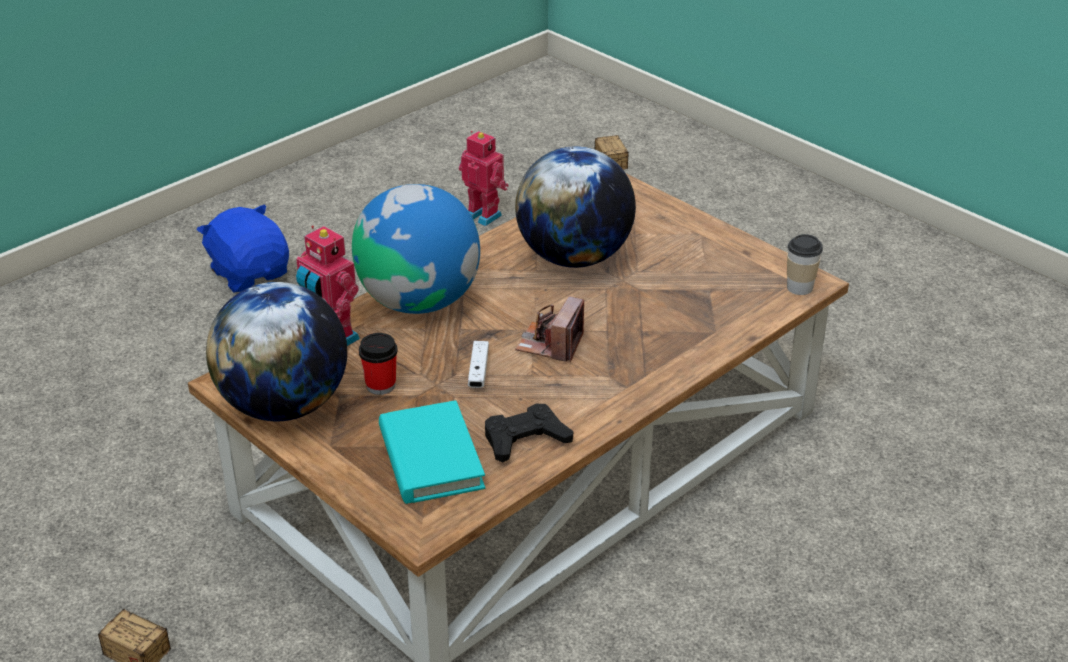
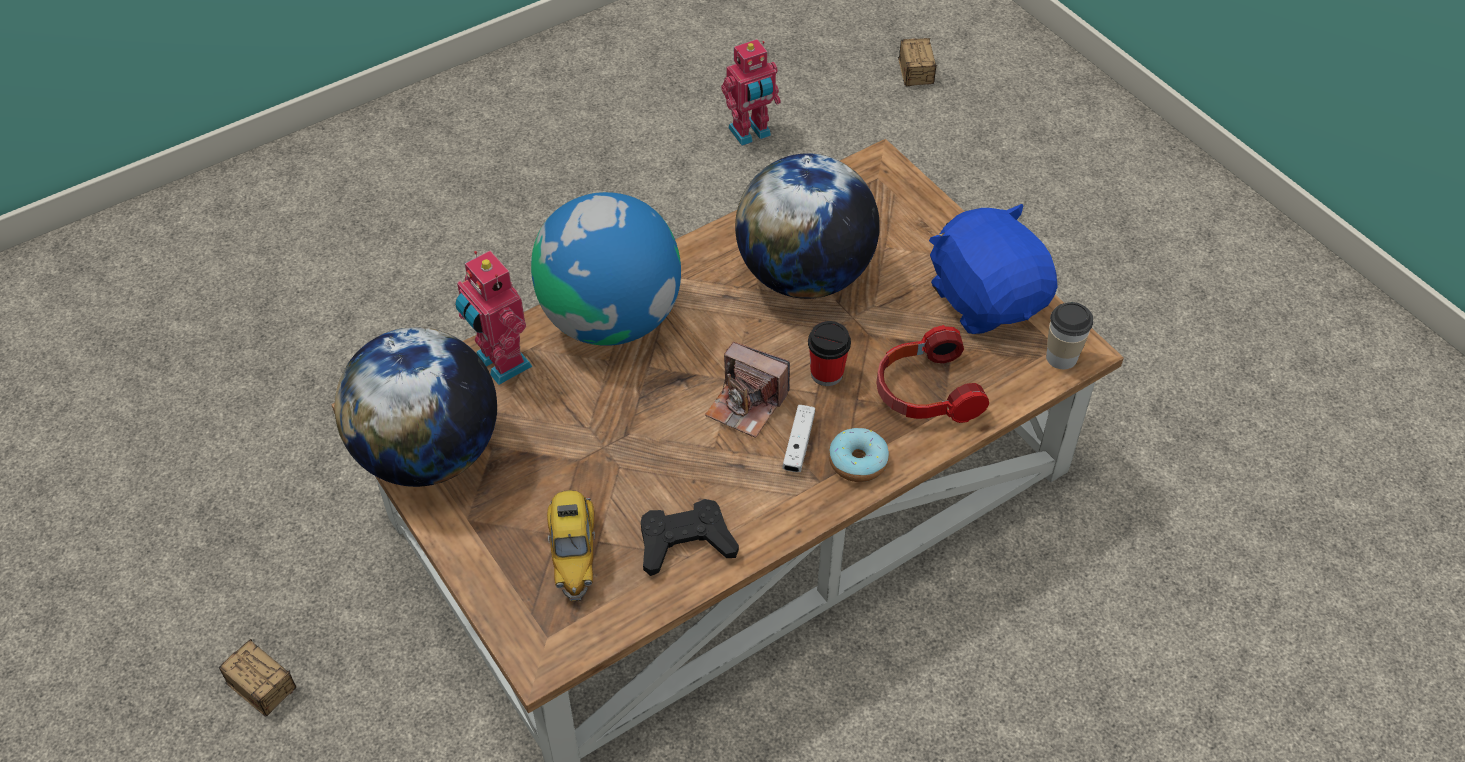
camera: 10 degrees right, 15 degrees up
(250, 273) = (470, 187): blue plush toy -> blue plush toy (987, 299)
(380, 385) = (541, 439): cup -> cup (826, 373)
(430, 458) = (574, 553): turquoise book -> toy car
(478, 371) = (655, 433): white game controller -> white game controller (798, 444)
(484, 215) = (751, 133): toy robot -> toy robot turned 105 degrees clockwise
(551, 344) = (747, 404): camera -> camera turned 90 degrees counterclockwise
(655, 371) = (858, 462): none -> donut
(696, 320) = (924, 391): none -> headphones

